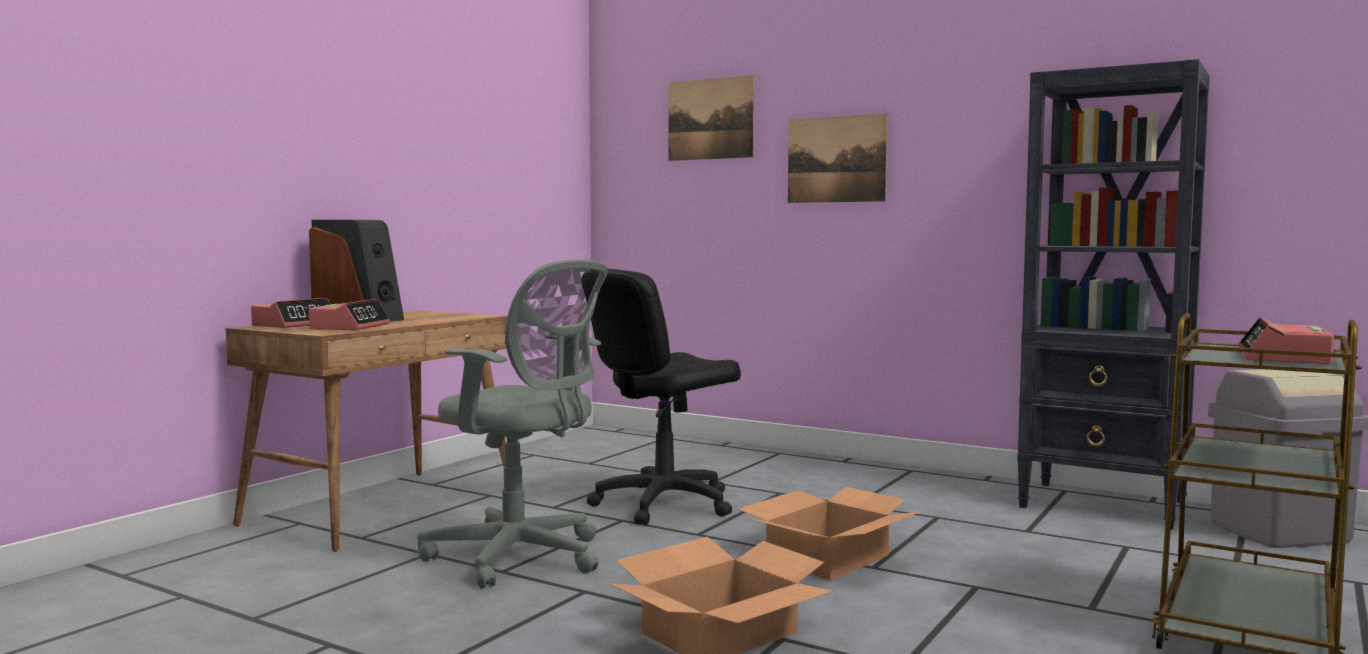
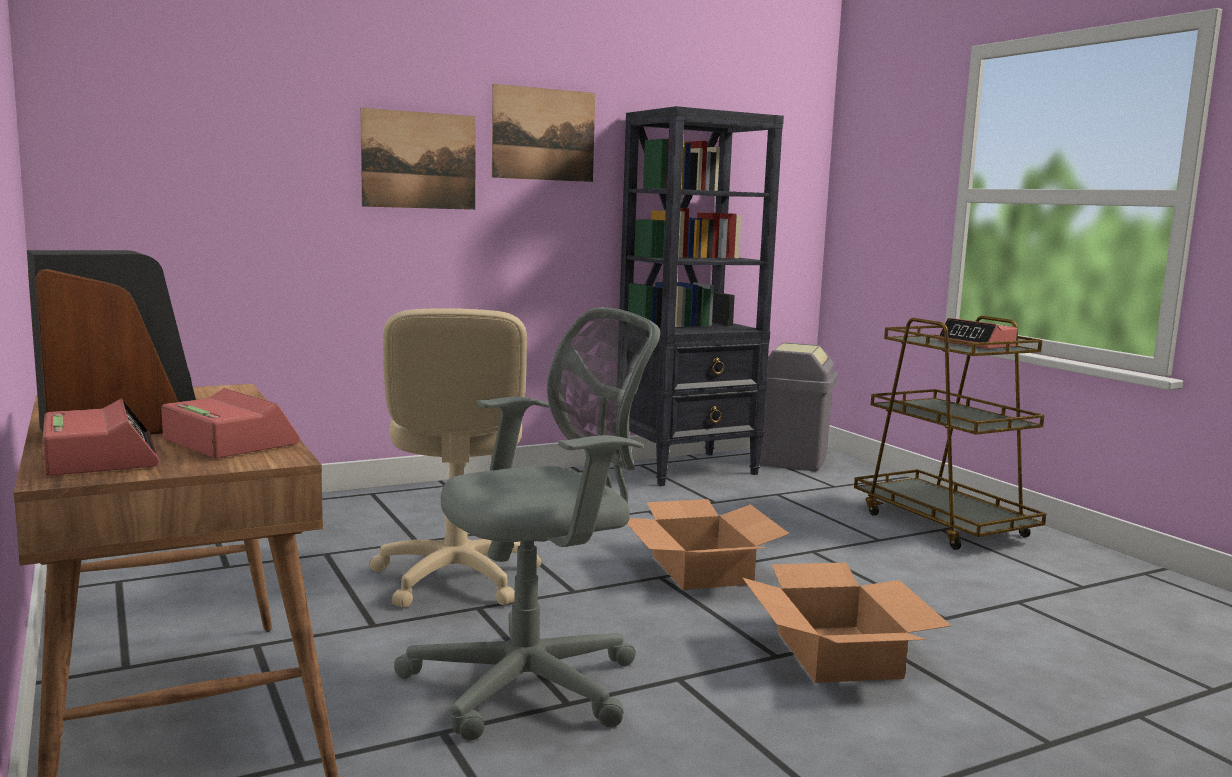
camera: 60 degrees left, 5 degrees up
(663, 504) = (455, 578): black office chair -> beige office chair
(710, 119) = (246, 92): picture -> picture (543, 134)

